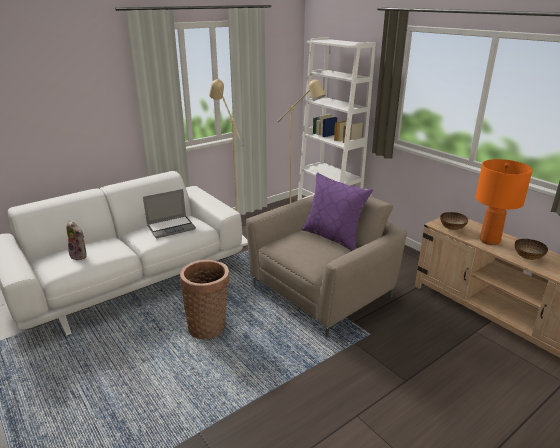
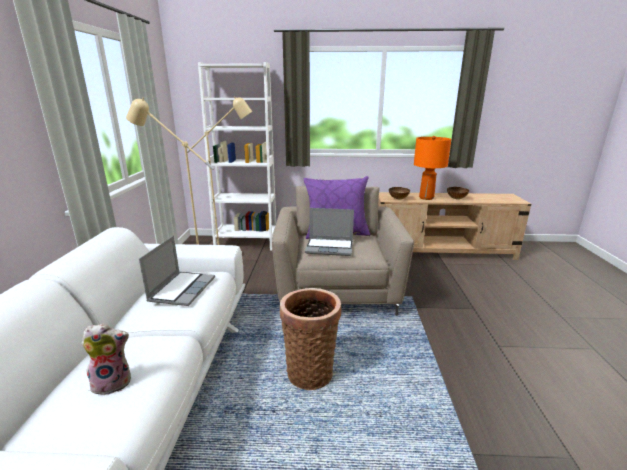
camera: 50 degrees left, 5 degrees down
(299, 245) = (330, 247): none -> laptop

